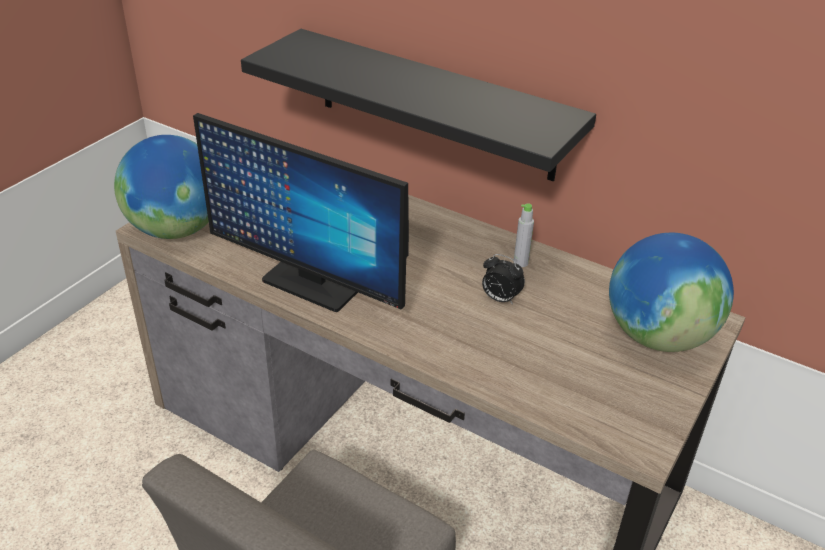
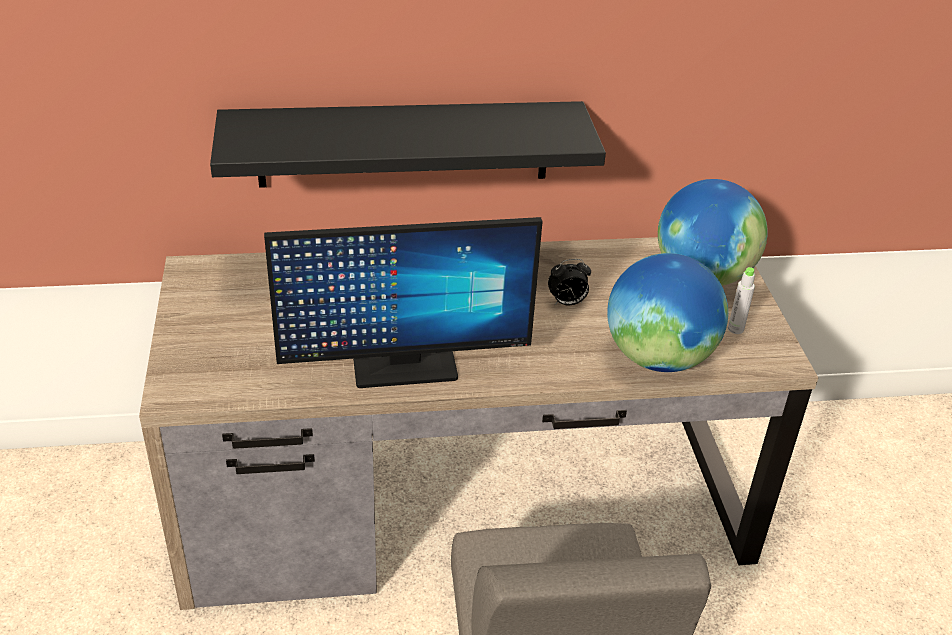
camera: 40 degrees left, 0 degrees up
(175, 229) = (204, 383): globe -> globe (658, 358)
(520, 262) = (546, 265): grey bottle -> grey bottle (735, 329)

